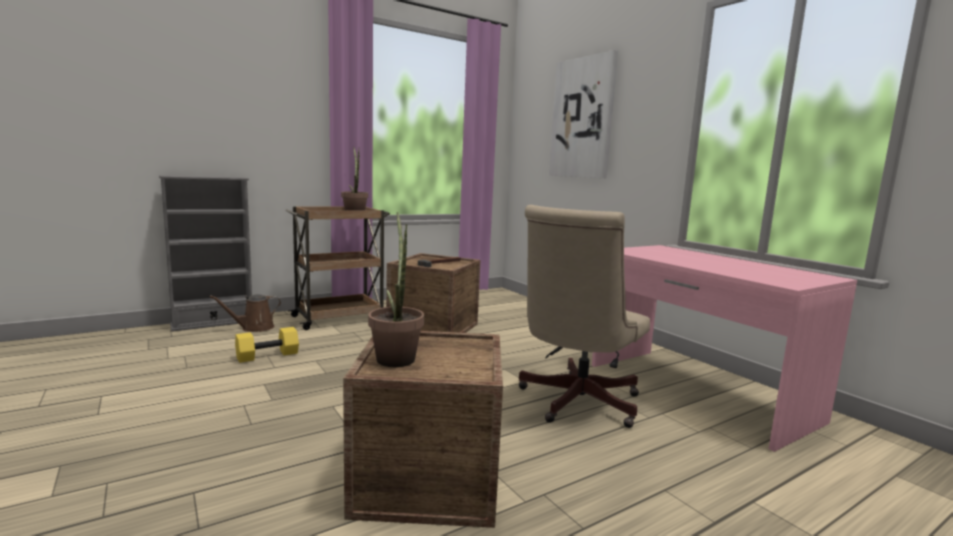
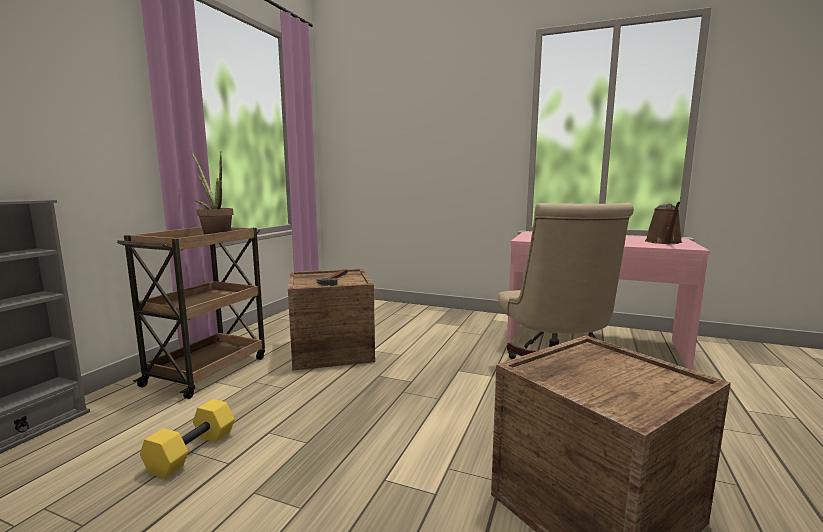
camera: 35 degrees left, 0 degrees up
(254, 328) = (105, 421): brown watering can -> brown watering can (664, 242)
(396, 356) = (589, 389): potted plant -> none
(582, 118) = (412, 124): picture -> none

